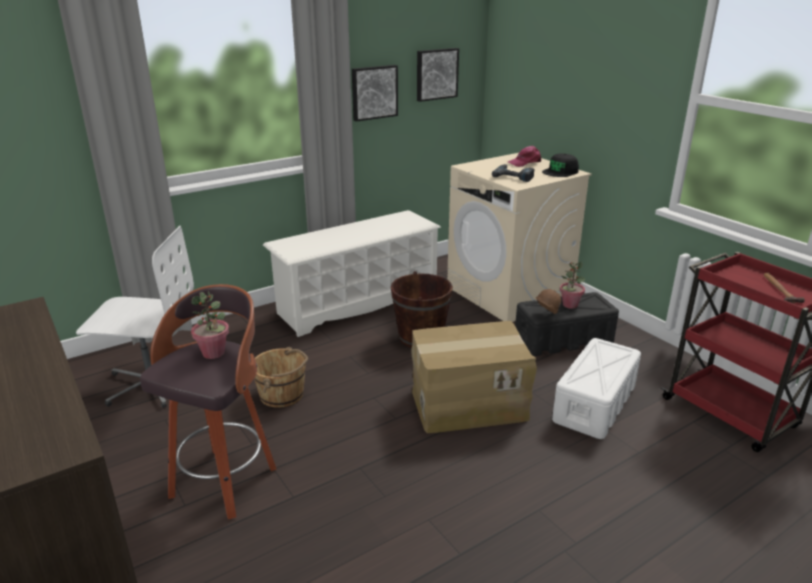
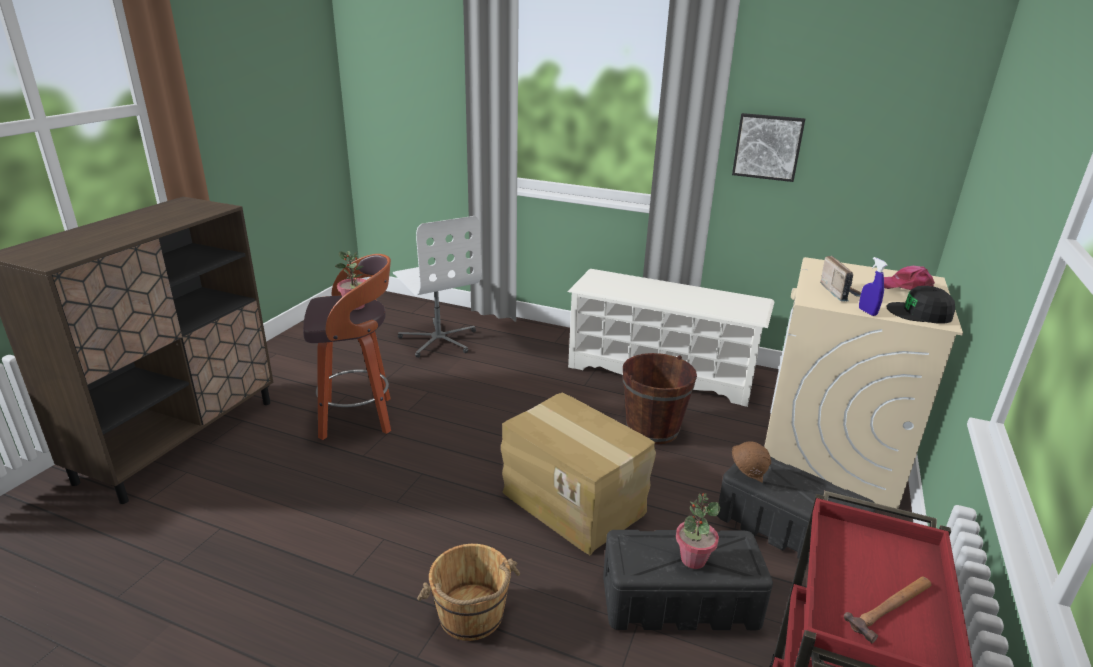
camera: 55 degrees right, 0 degrees up
(282, 395) = (481, 396): brown bucket -> brown bucket (471, 615)
(436, 74) = (872, 142): picture -> none
(513, 176) = (839, 292): power drill -> radio
(547, 180) = (867, 312): none -> blue spray bottle
(570, 305) = (802, 488): potted plant -> potted plant (693, 559)
(594, 404) = (678, 601): white storage box -> black storage box

